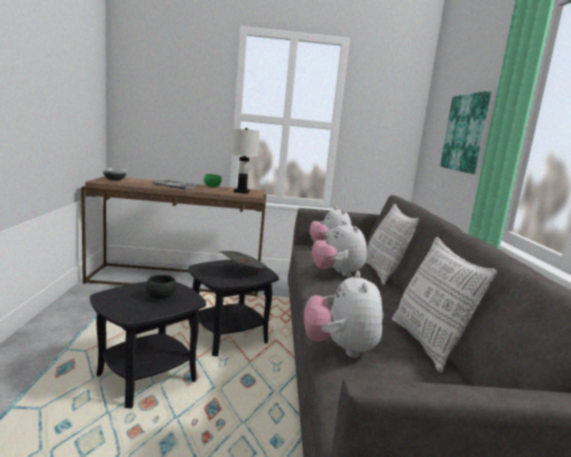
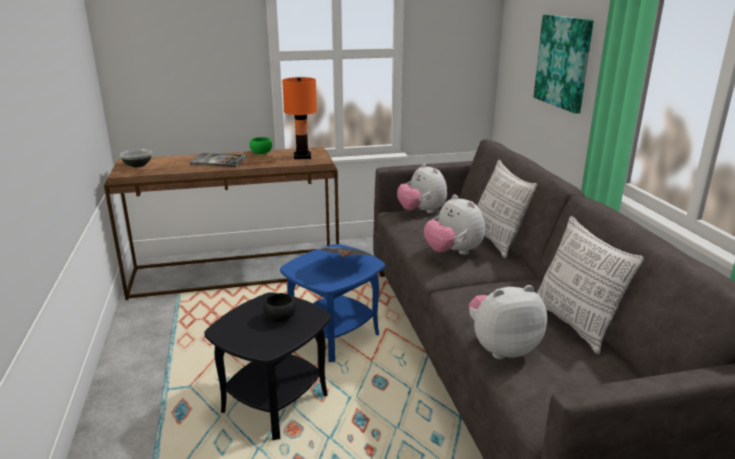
camera: 10 degrees left, 10 degrees up
(229, 337) = (334, 336): black side table -> blue side table
(241, 192) = (302, 156): white table lamp -> orange table lamp
(340, 349) = (502, 348): plush toy -> plush toy turned 90 degrees clockwise

